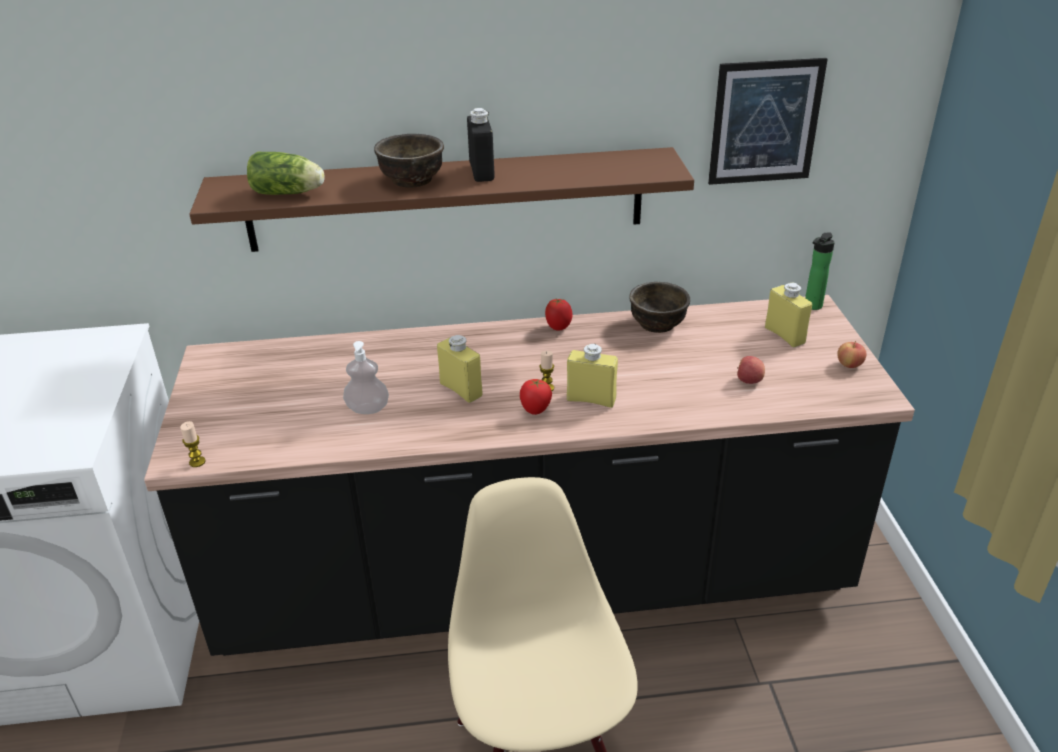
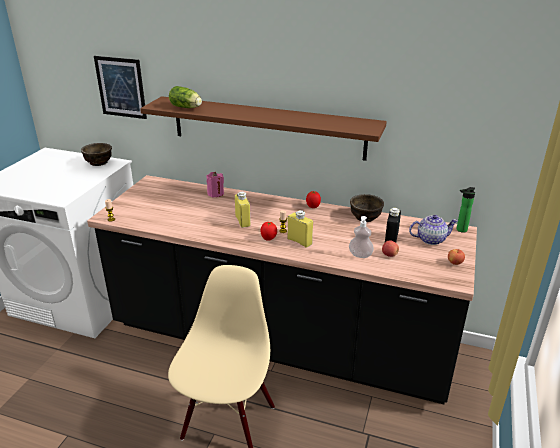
camera: 25 degrees right, 5 degrees down
(363, 348) = (215, 193): none -> pink candle
(367, 409) = (195, 218): soap dispenser -> soap dispenser (360, 255)
(411, 180) = (243, 112): brown bowl -> brown bowl (98, 162)
(481, 172) = (278, 114): black bottle -> black bottle (391, 238)
(765, 122) = (441, 115): picture -> picture (121, 87)
(784, 335) = (430, 239): yellow bottle -> teapot

